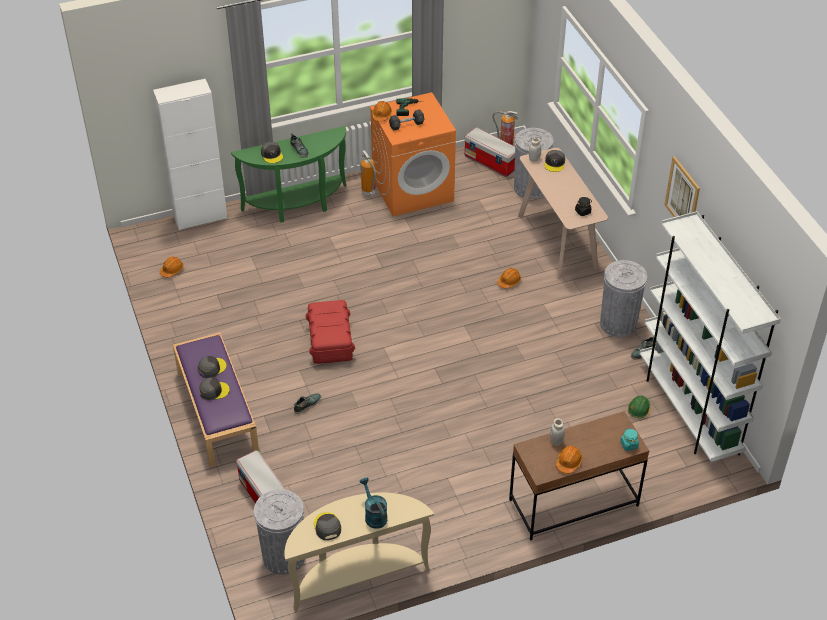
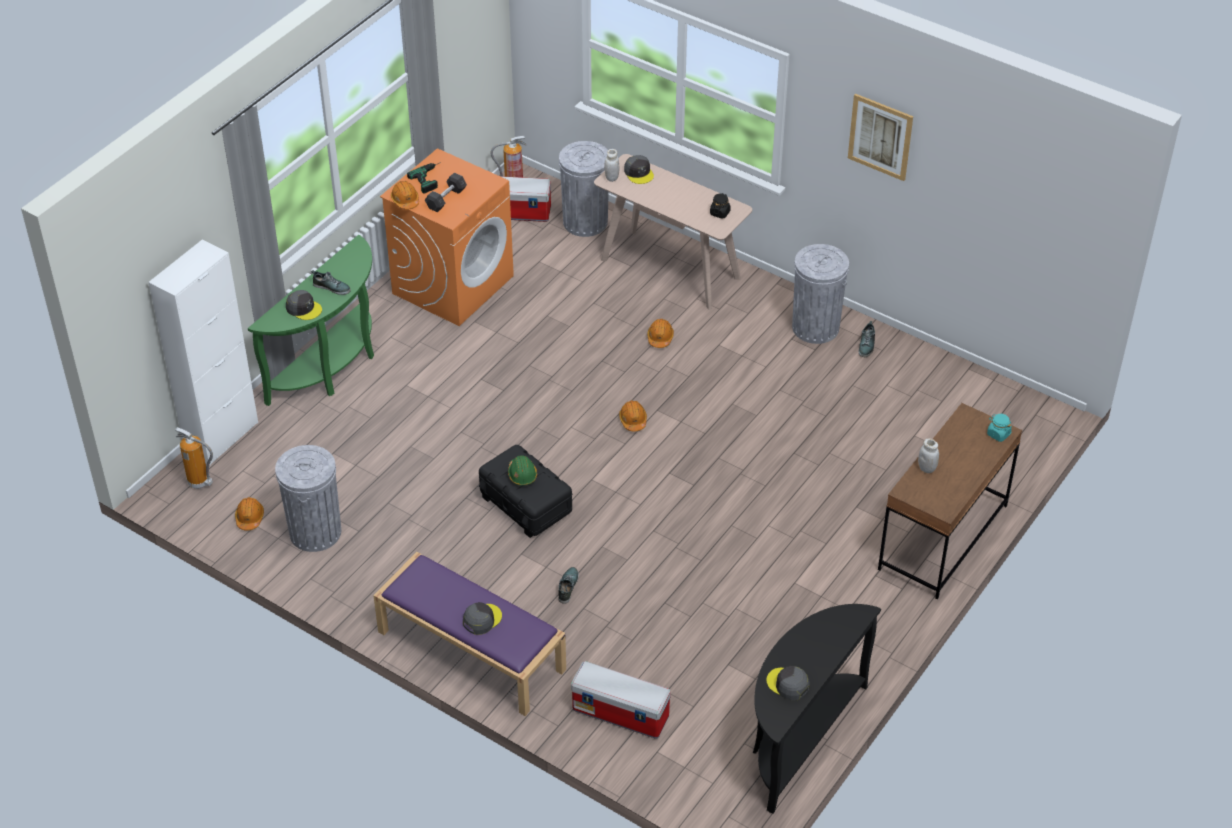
camera: 35 degrees left, 0 degrees up
(211, 368) = (453, 595): grey cap -> none
(284, 556) = (703, 763): grey trash can -> grey trash can (315, 532)
(330, 342) = (525, 504): red storage box -> black storage box
(356, 575) = (799, 737): beige console table -> black console table
(369, 192) = (404, 311): fire extinguisher -> fire extinguisher (200, 483)
(374, 515) = (823, 644): turquoise watering can -> none
(568, 462) = (959, 483): orange hard hat -> orange hard hat (633, 420)
(639, 409) = (918, 407): green hard hat -> green hard hat (522, 474)
(688, 411) = (966, 383): white bookcase -> none

